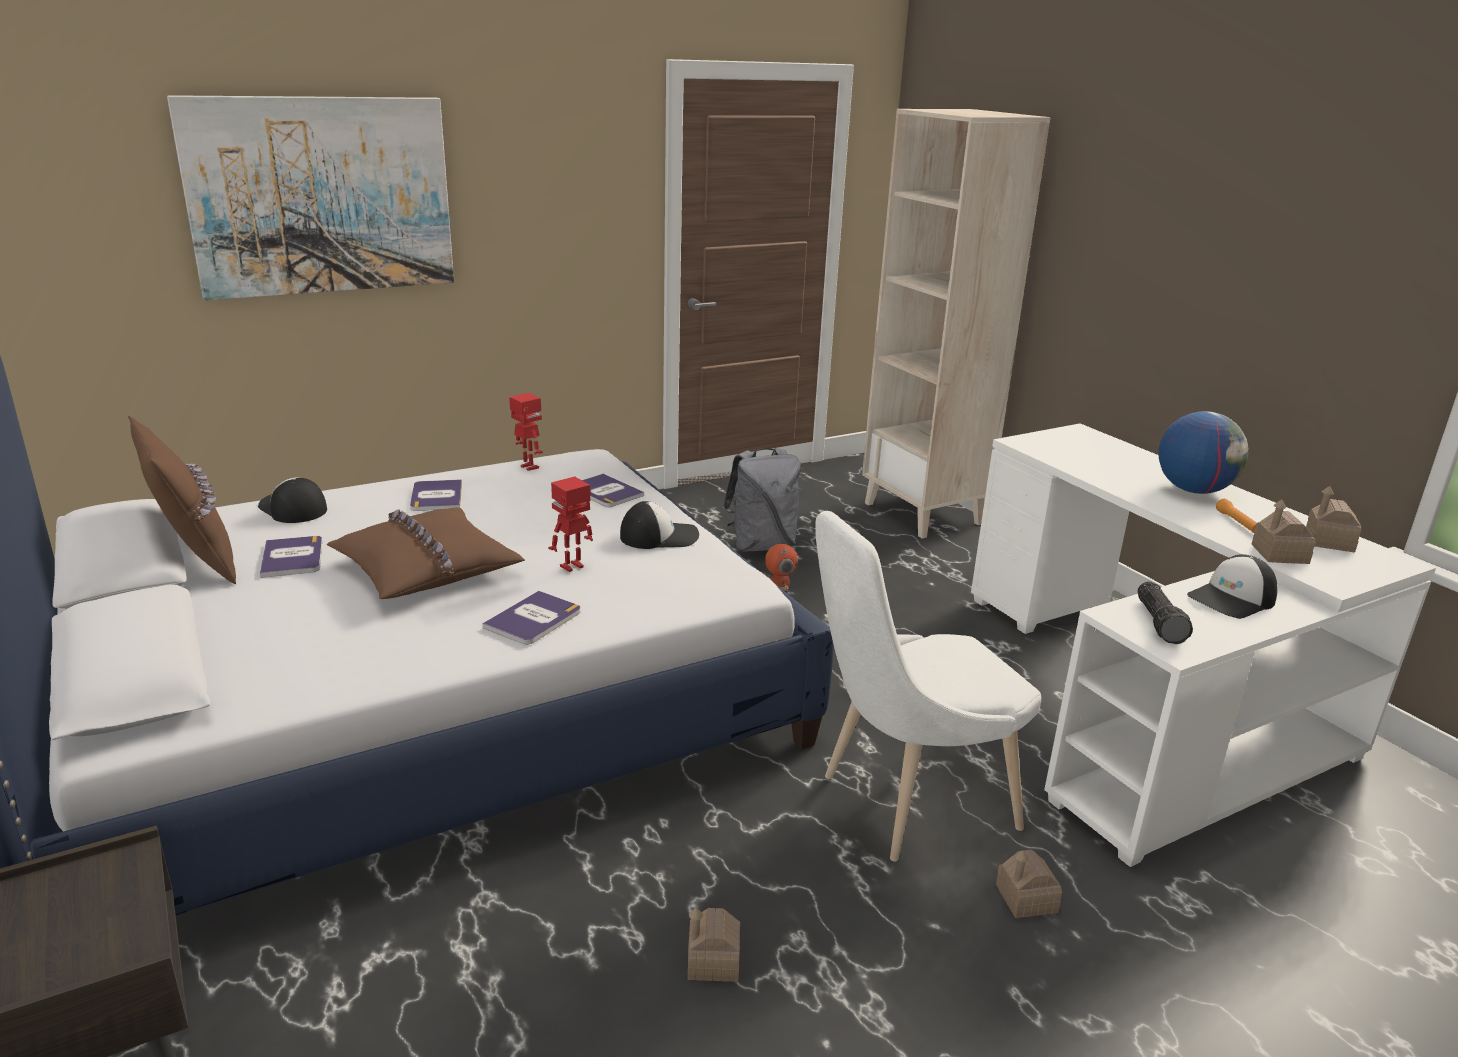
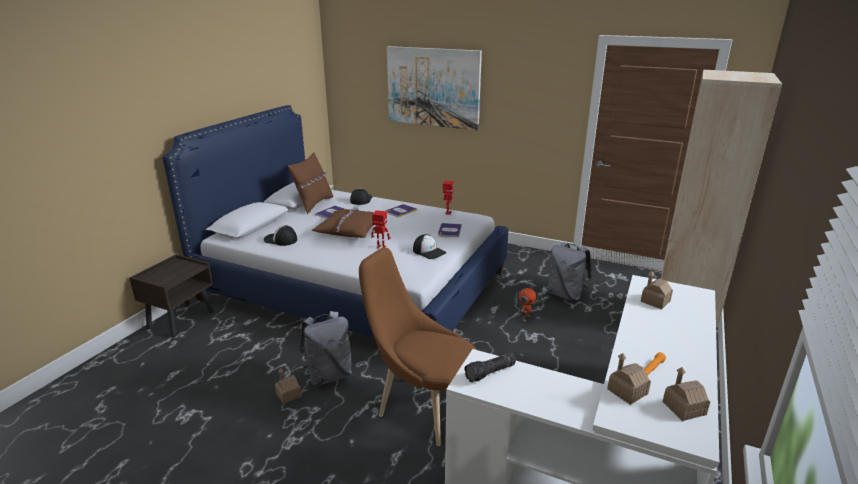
camera: 55 degrees right, 0 degrees up
(533, 619) = (339, 256): book -> none
(705, 875) = (329, 375): none -> grey backpack
(906, 803) = (420, 406): white chair -> brown chair
(1026, 898) = (392, 462): toy house -> toy house (655, 301)
(1193, 490) = (677, 345): globe -> none
(1232, 599) = (553, 391): cap -> cap (280, 240)

